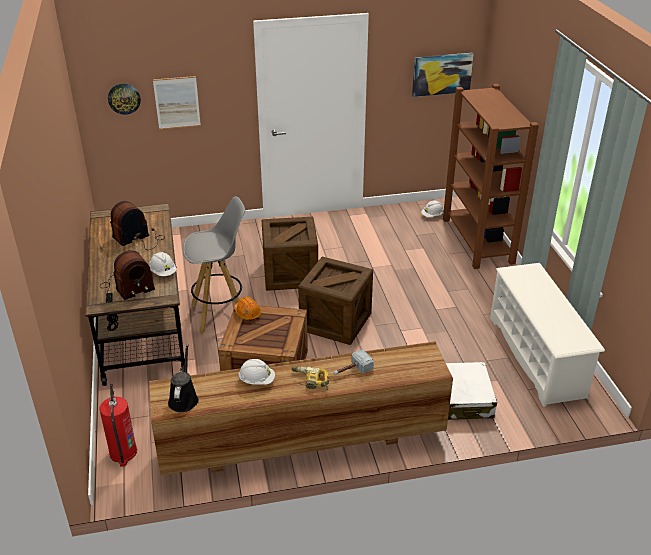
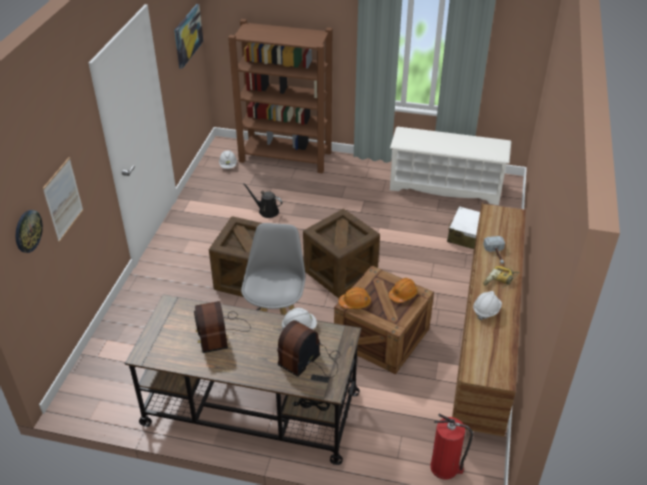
camera: 65 degrees left, 5 degrees up
(126, 287) = (310, 360): radio -> radio turned 135 degrees counterclockwise
(184, 399) = (492, 362): black watering can -> black watering can (266, 211)
(277, 338) = (403, 294): none -> orange hard hat

